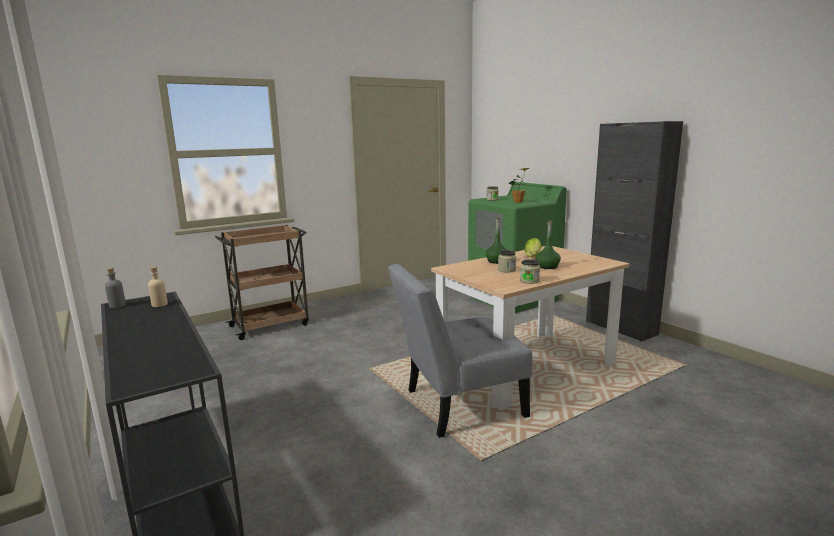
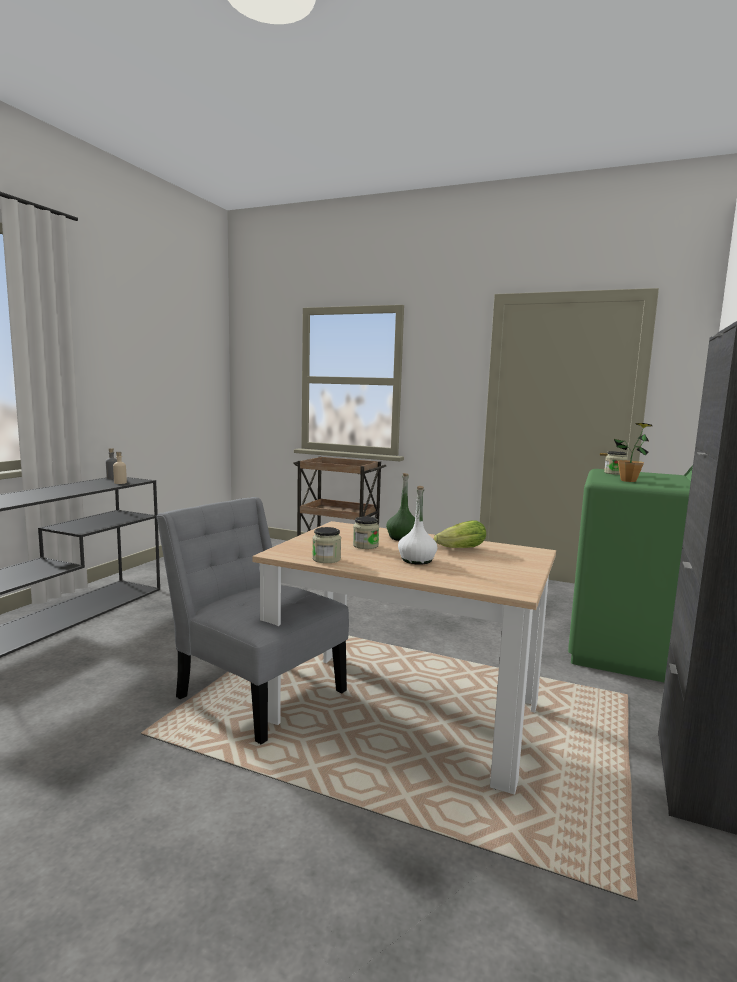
camera: 55 degrees right, 5 degrees down
(547, 266) = (417, 560): green bottle -> white bottle

